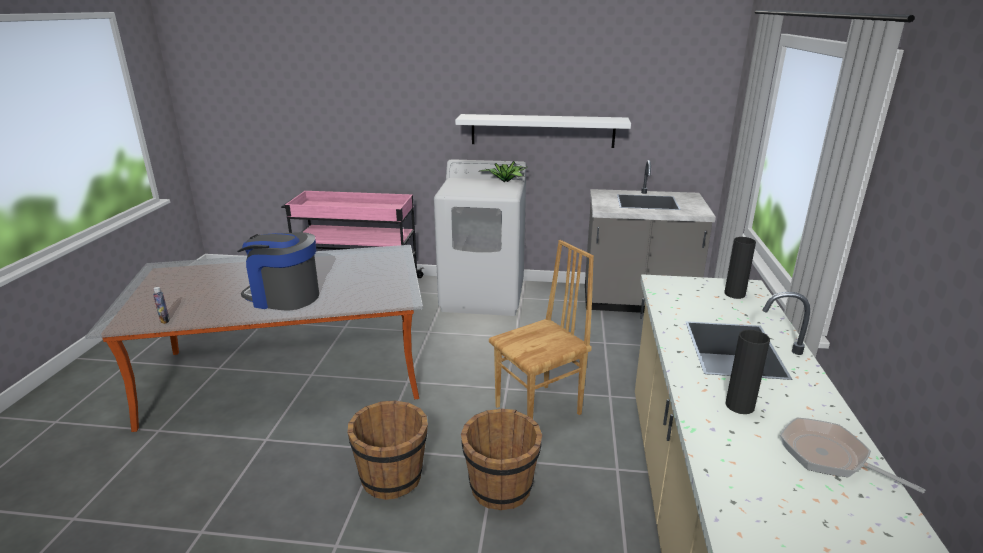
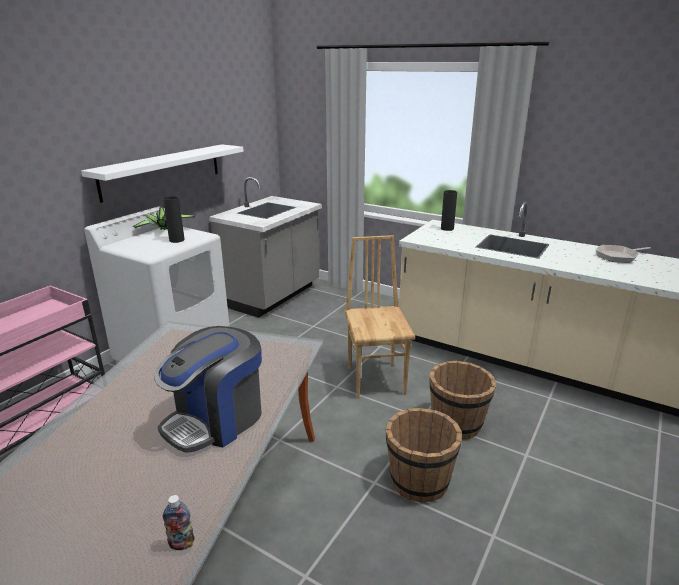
camera: 65 degrees left, 0 degrees up
(739, 406) = (573, 260): black vase -> black vase (177, 240)

